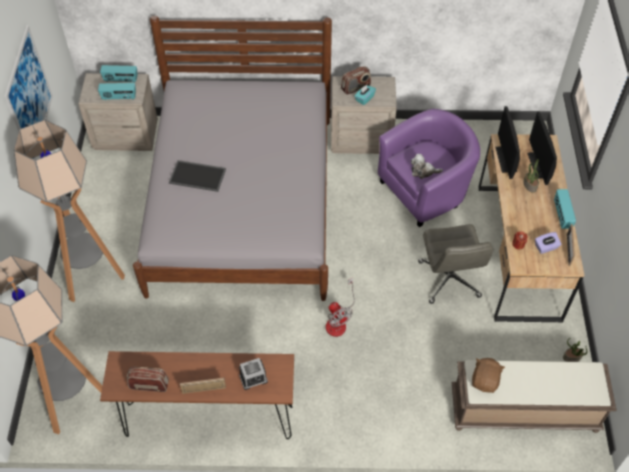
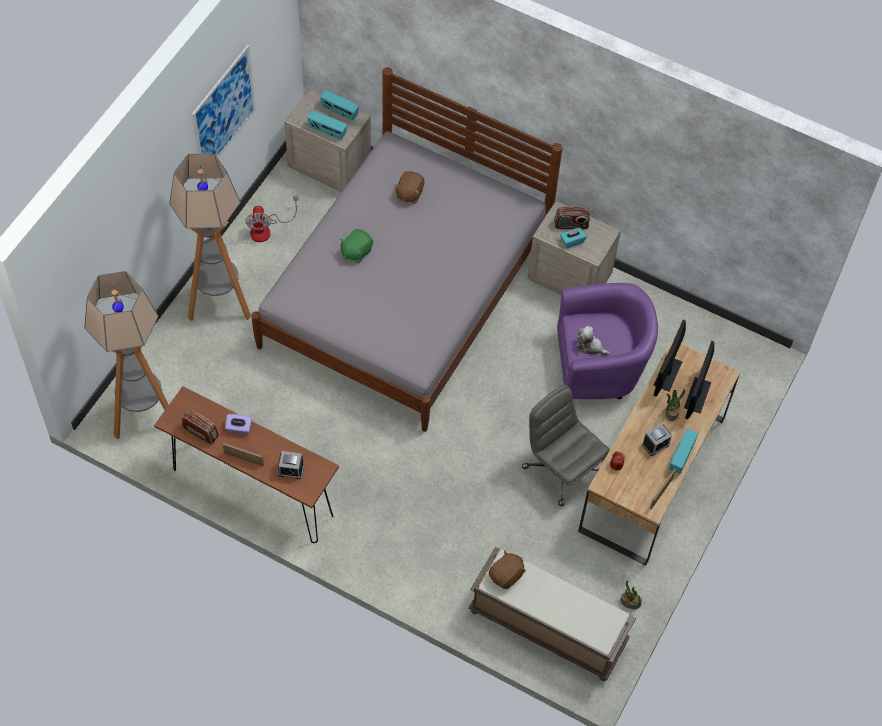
camera: 25 degrees right, 5 degrees up
(198, 175) = (356, 252): tray -> green plush toy
(215, 115) = (409, 193): none -> brown plush toy
(338, 321) = (426, 457): fan -> fan (266, 229)
(449, 280) = (561, 469): grey office chair -> grey office chair turned 120 degrees clockwise
(536, 215) = (655, 444): none -> alarm clock
(546, 247) = (641, 480): purple tissue box -> purple tissue box (239, 428)

